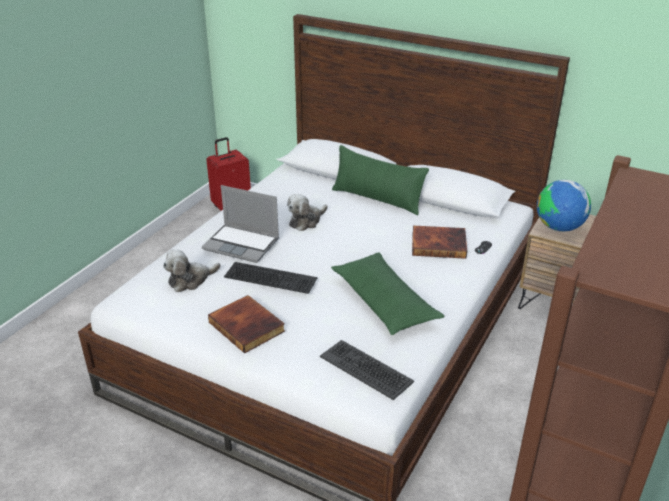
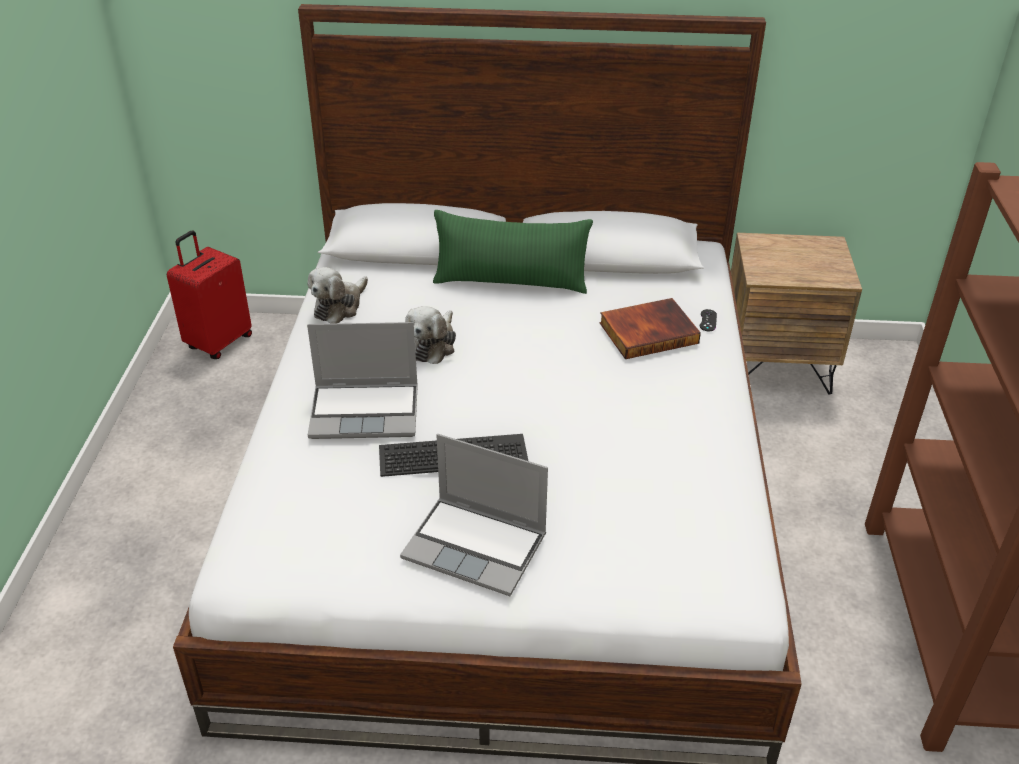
camera: 25 degrees left, 5 degrees up
(190, 280) = (329, 498): plush toy -> plush toy (339, 306)
(248, 326) = (477, 546): book -> laptop
(366, 369) = (693, 556): keyboard -> none
(384, 302) = (641, 444): green pillow -> none
(559, 227) = (777, 264): globe -> none

